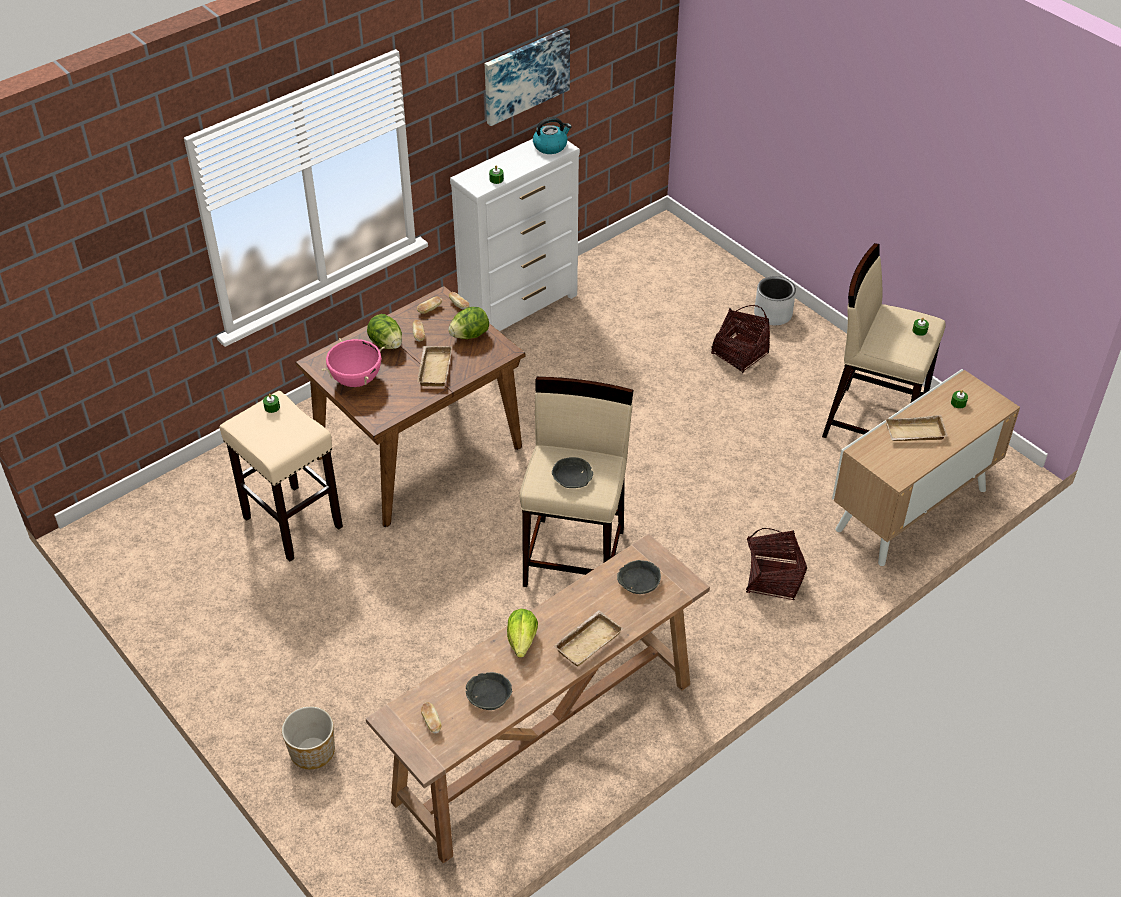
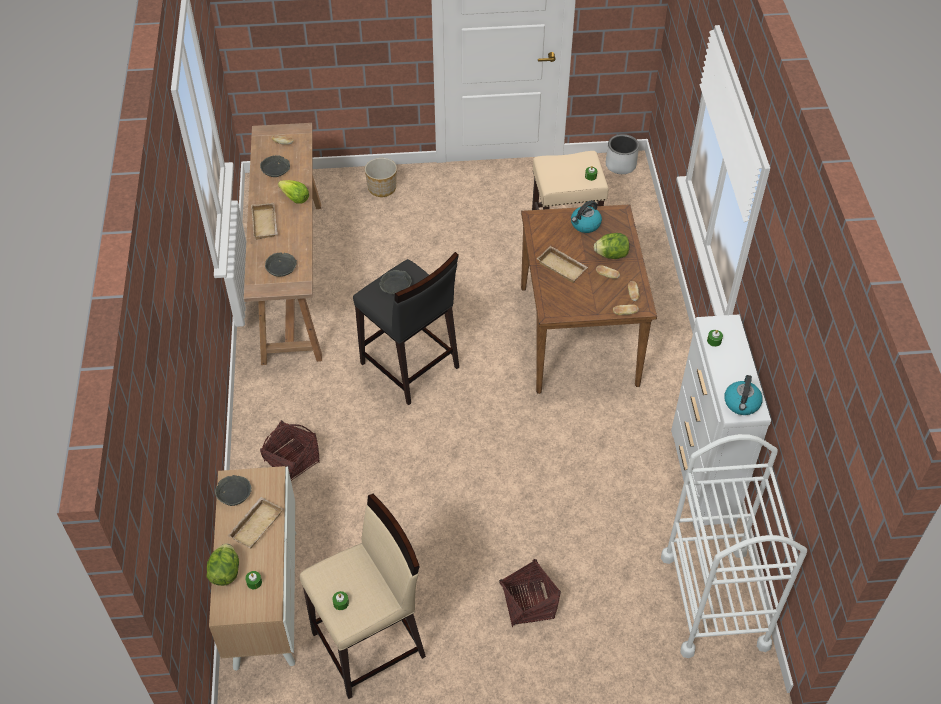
camera: 125 degrees right, 5 degrees up
(356, 379) = (585, 224): pink cooking pot -> kettle
(470, 335) = (584, 302): lettuce -> lettuce (225, 572)
(525, 75) = (788, 349): picture -> none
(575, 557) = (410, 366): beige stool -> black stool
(630, 263) = (714, 600): none -> white cart
(773, 314) = (559, 670): grey planter -> grey planter (620, 165)
(905, 466) = (234, 493): none -> grey bowl

